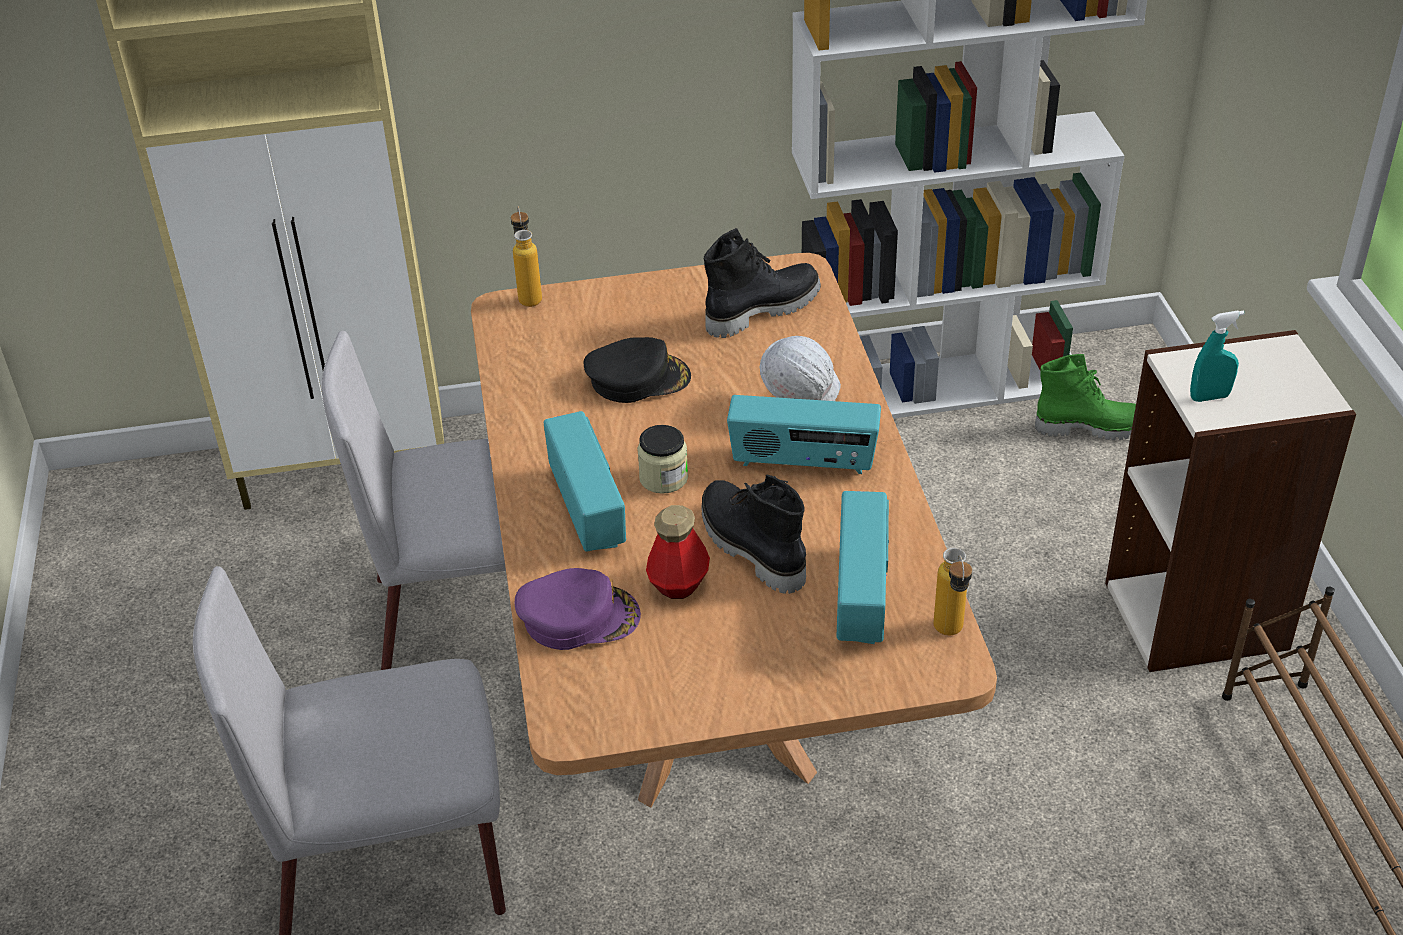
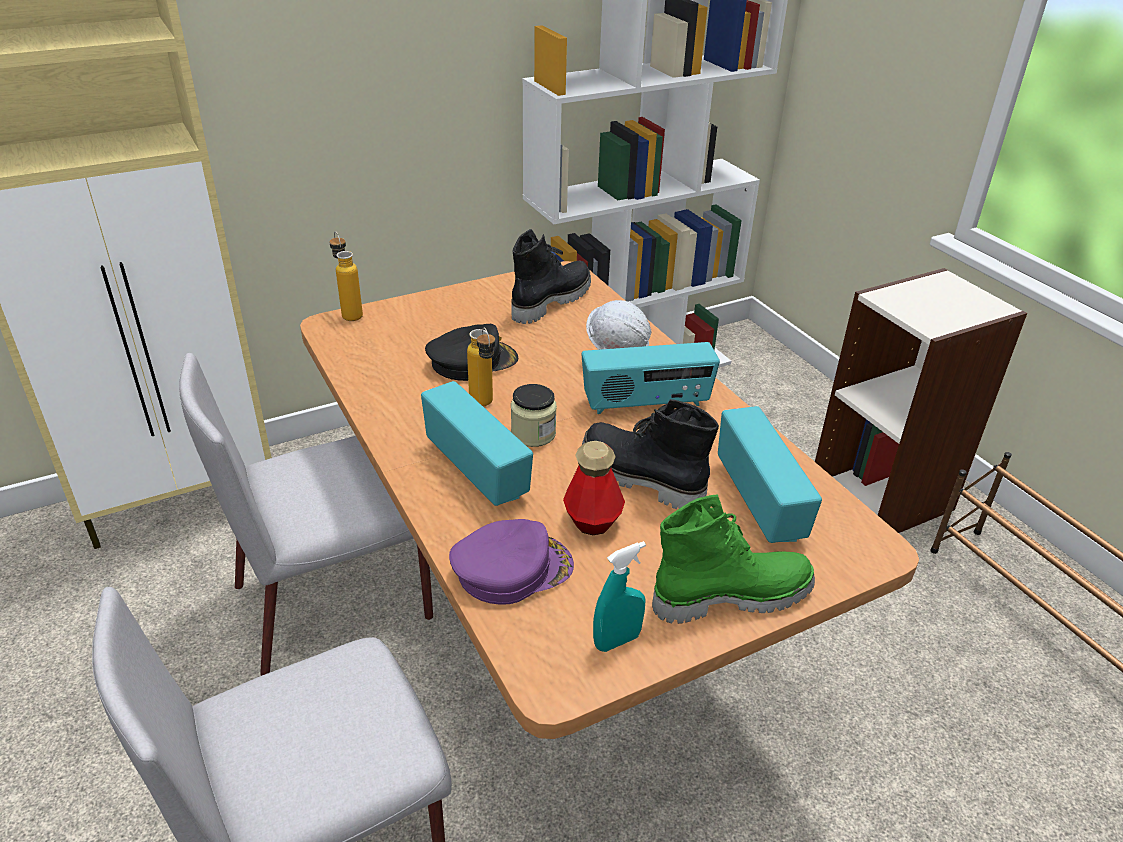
camera: 20 degrees left, 5 degrees down
(950, 635) = (854, 521): bottle -> bottle (484, 406)
(1091, 427) = (743, 386): green boot -> green boot (731, 596)
(1209, 397) = (922, 315): turquoise spray bottle -> turquoise spray bottle (617, 641)

